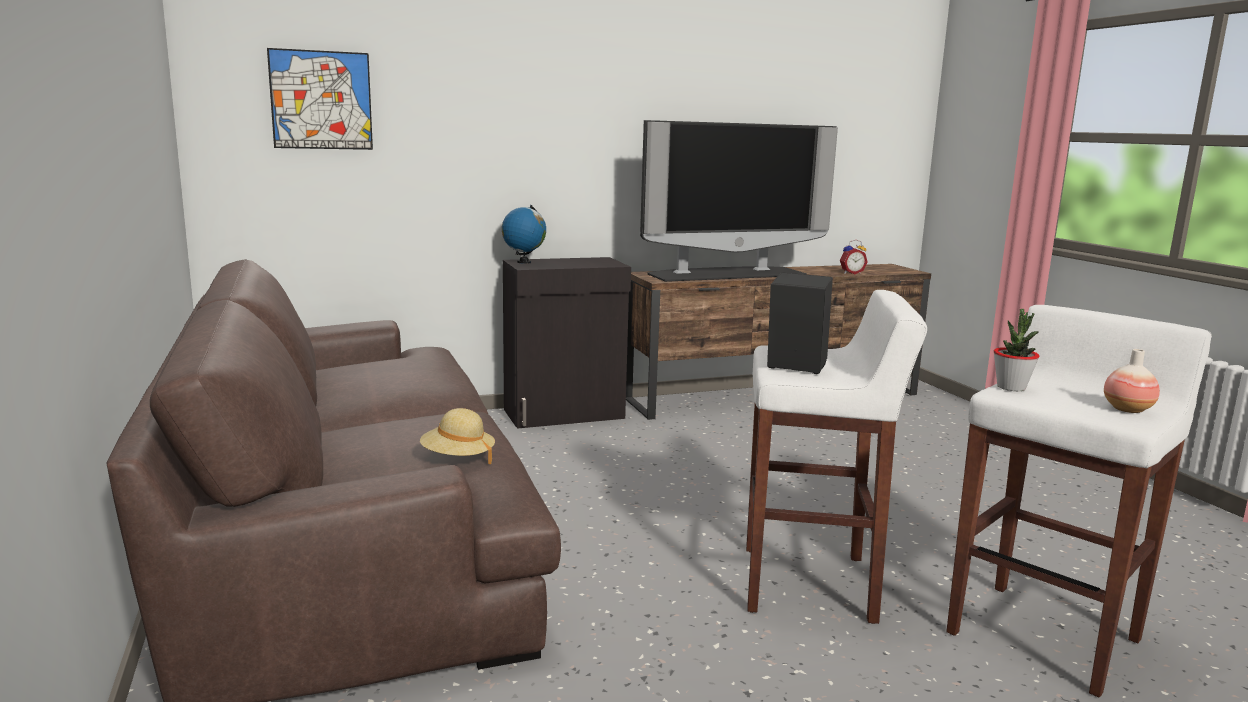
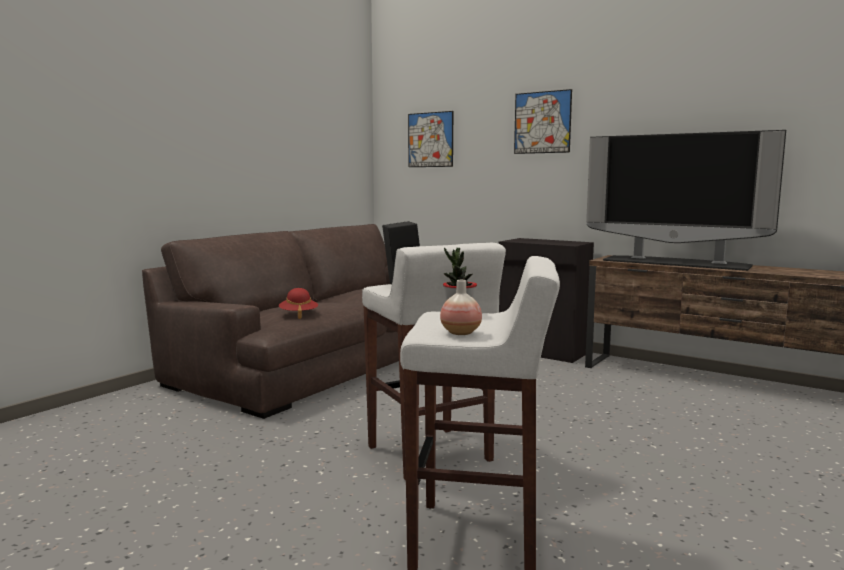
camera: 55 degrees right, 5 degrees down
(458, 458) = (298, 315): beige hat -> red hat
(523, 262) = (522, 239): globe -> none
(529, 88) = (542, 122): none -> picture
(851, 273) = (809, 274): alarm clock -> none

